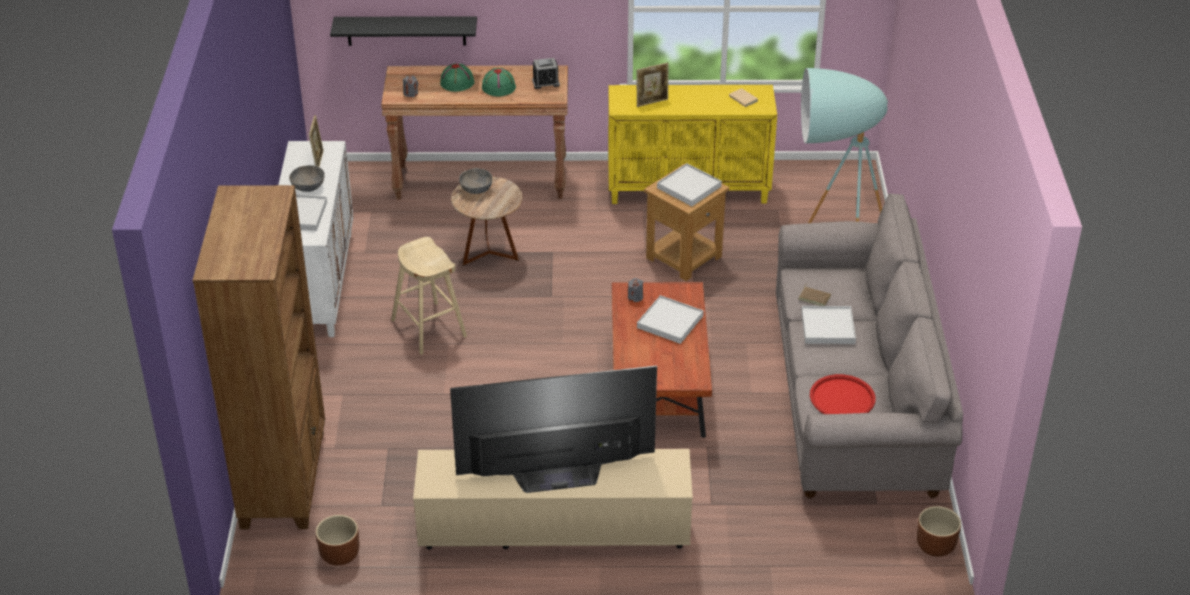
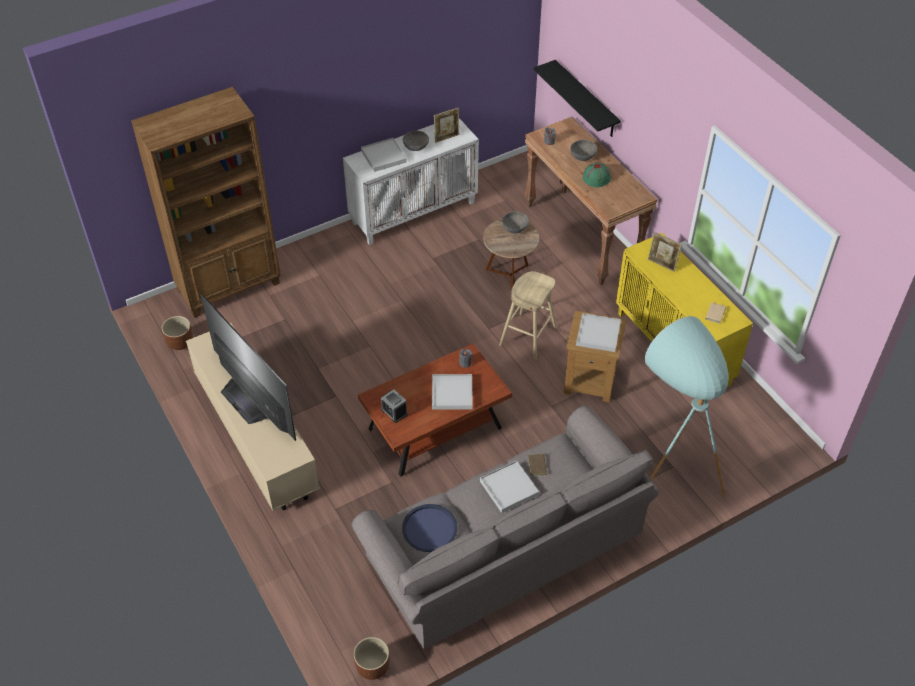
camera: 60 degrees right, 10 degrees up
(429, 328) = (409, 284): beige stool -> beige stool (527, 336)
(457, 82) = (583, 156): green hat -> grey bowl
(545, 83) = (624, 198): alarm clock -> alarm clock (394, 412)
(842, 398) = (429, 528): red tray -> blue tray

